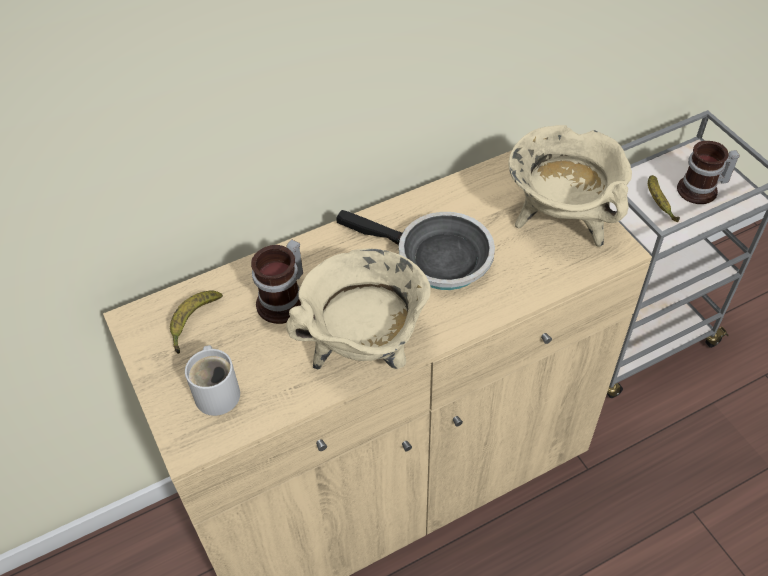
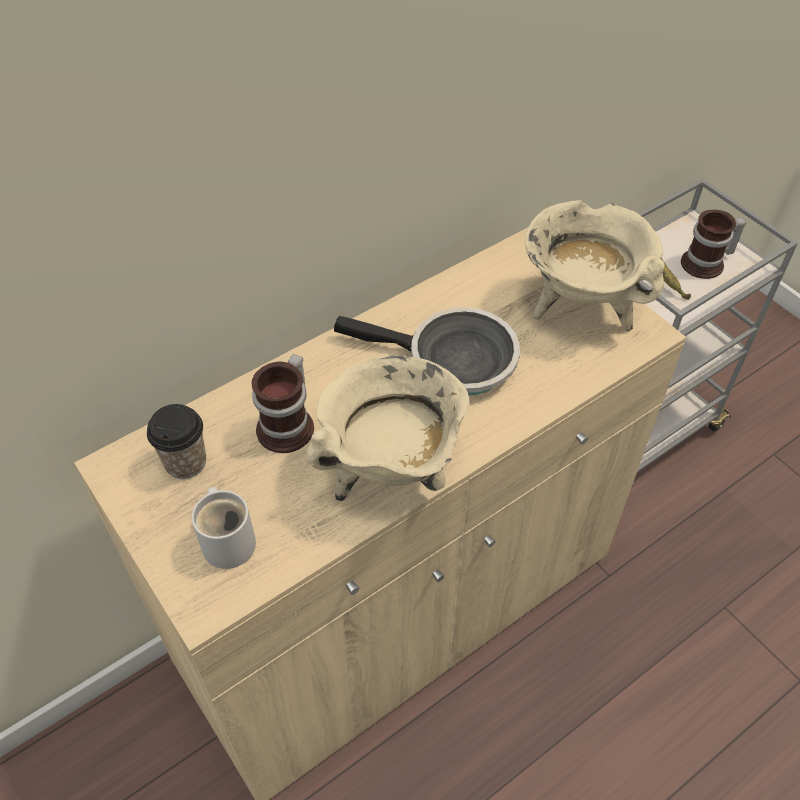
camera: 10 degrees left, 0 degrees up
(193, 323) = (185, 462): banana -> cup

